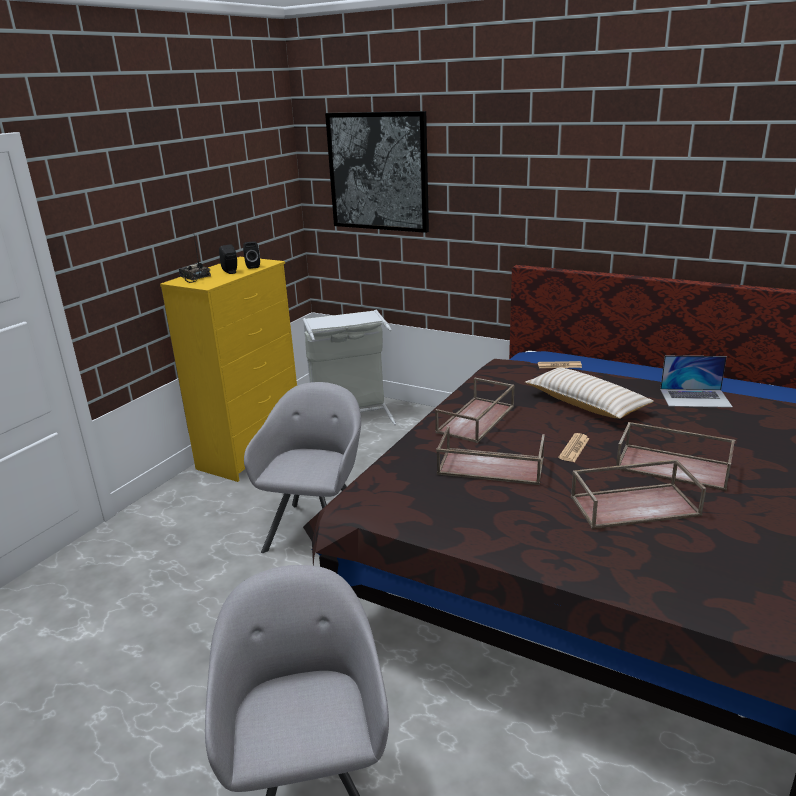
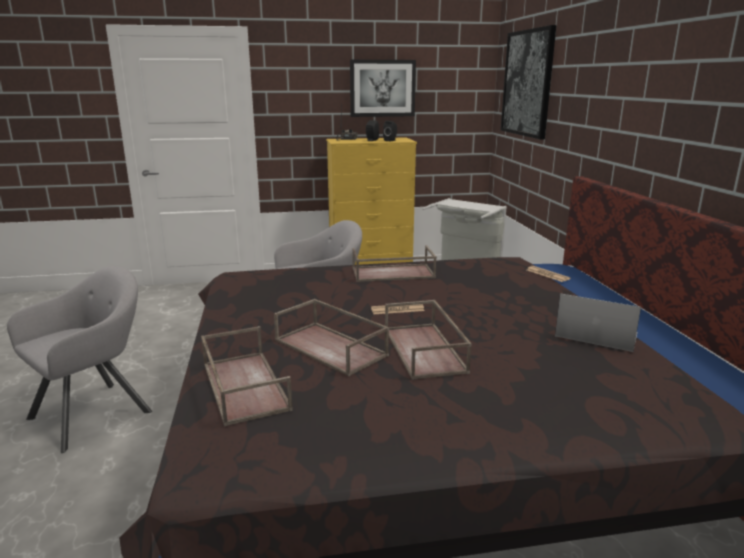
camera: 50 degrees right, 5 degrees down
(201, 198) = (382, 88): none -> picture
(489, 467) = (325, 292): brown tray -> brown tray (243, 385)
(586, 404) = (488, 297): beige pillow -> none
(695, 398) = (596, 334): laptop -> laptop turned 150 degrees clockwise

